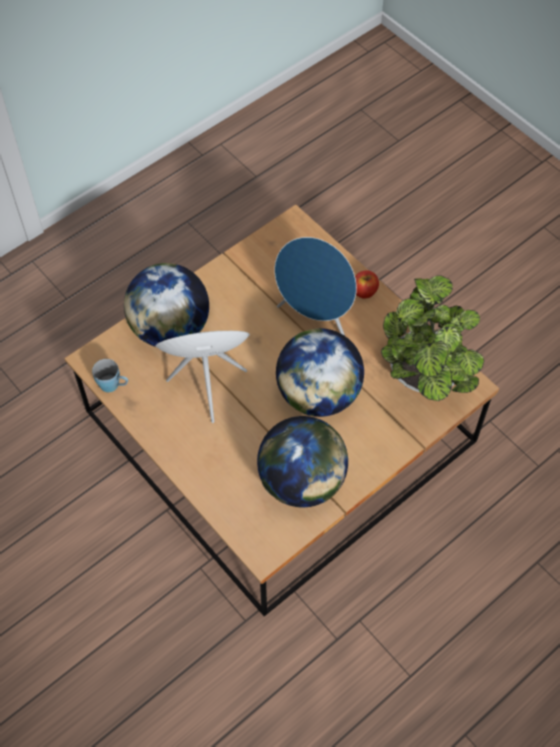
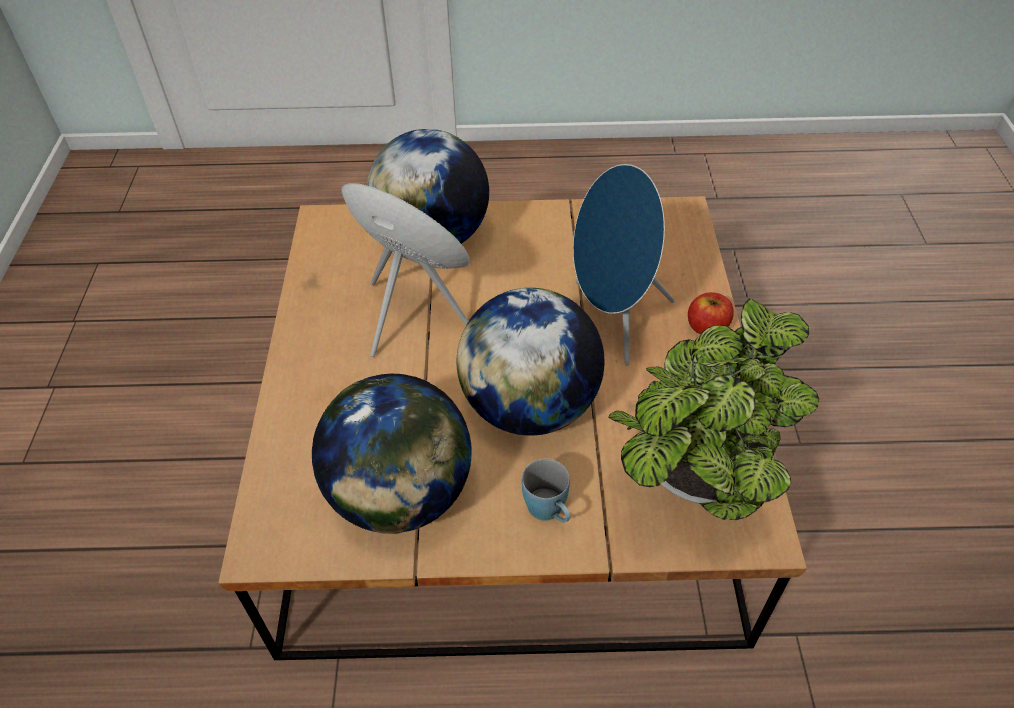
camera: 40 degrees right, 10 degrees down
(114, 385) = (315, 256): blue mug -> blue mug (549, 512)

